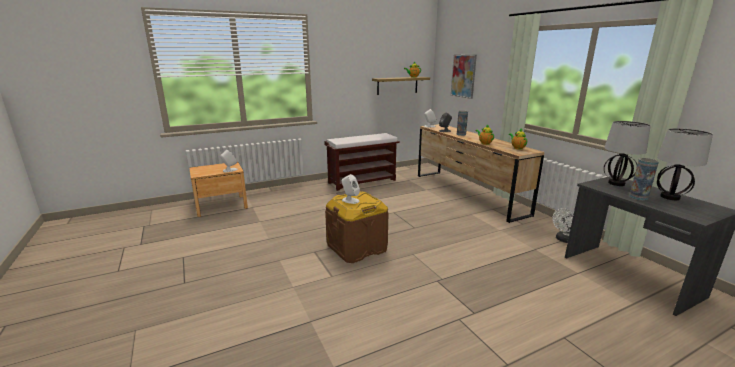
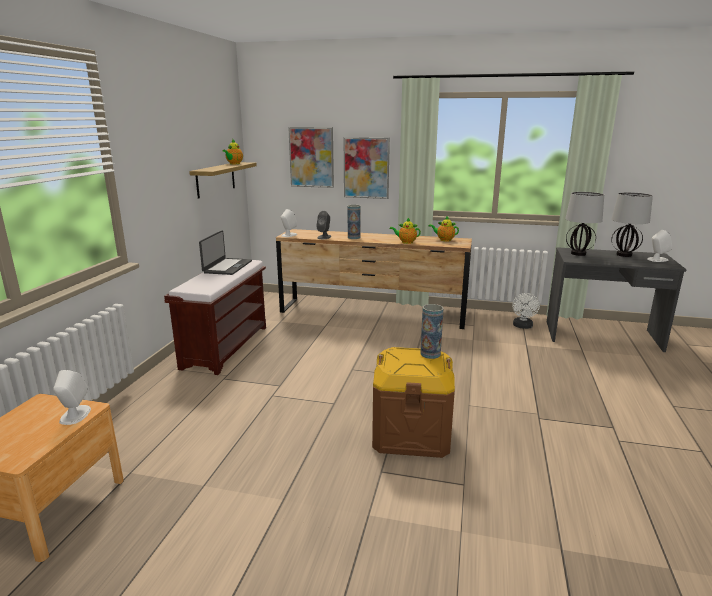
camera: 50 degrees left, 0 degrees up
(350, 200) = (412, 365): white speaker -> white speaker (657, 259)
(373, 136) = (227, 267): none -> laptop
(491, 85) = (366, 168): none -> picture
(638, 197) = (616, 261): vase -> vase (430, 354)

